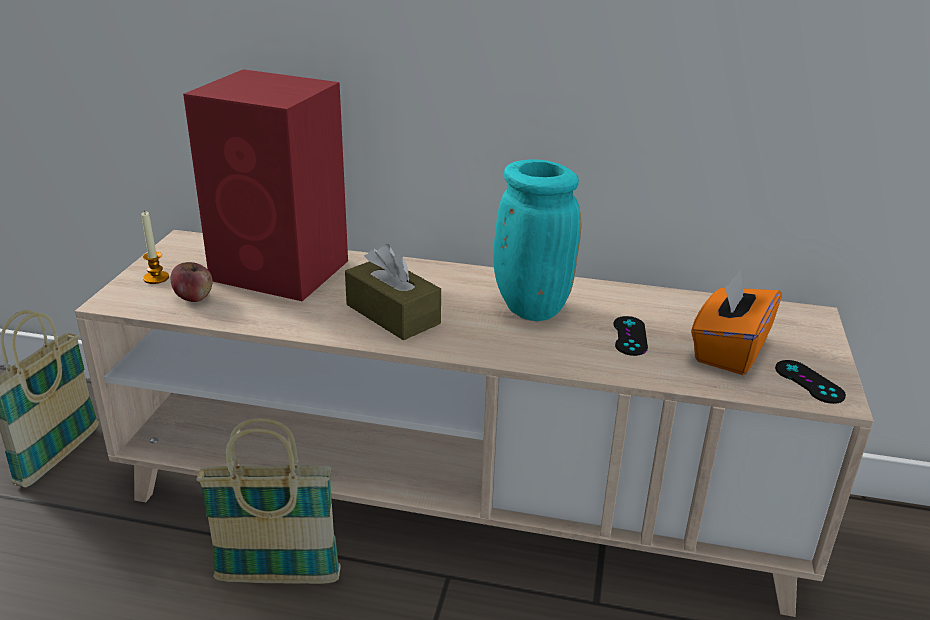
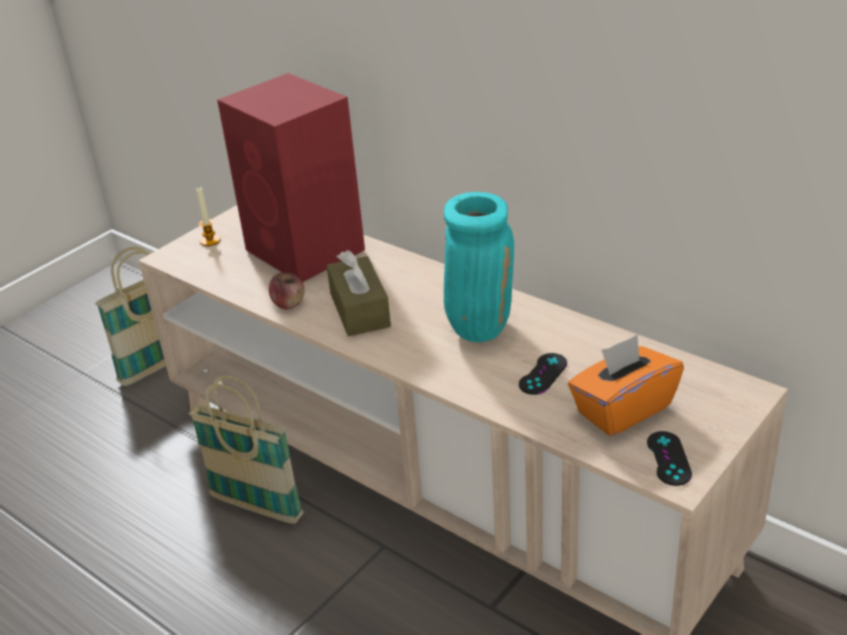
camera: 30 degrees right, 5 degrees up
(194, 297) = (224, 264): apple -> apple (289, 304)

